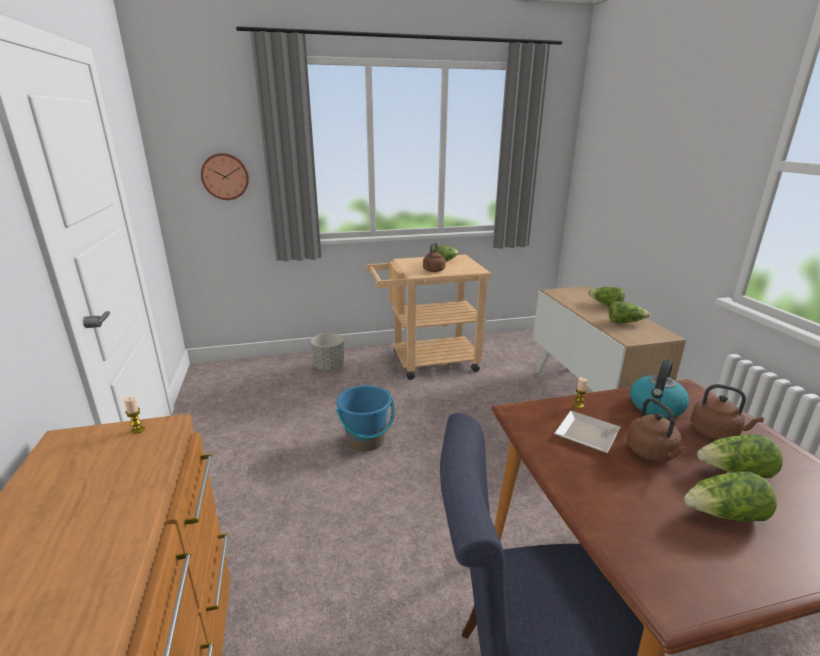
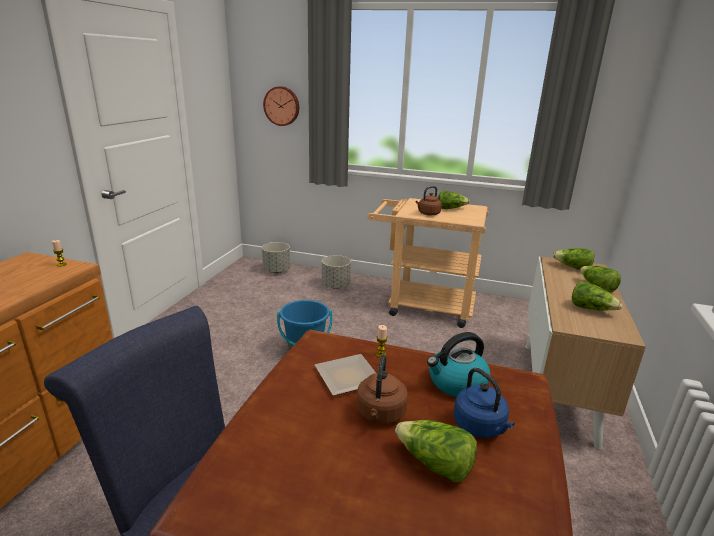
camera: 30 degrees right, 0 degrees up
(248, 369) = (276, 270): none -> grey planter
(716, 433) = (480, 427): brown kettle -> blue kettle
(724, 515) = (357, 487): lettuce -> lettuce (573, 268)

